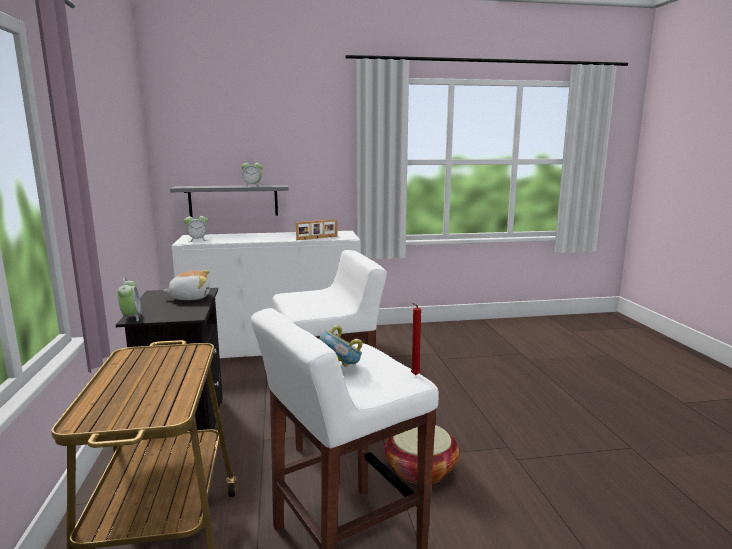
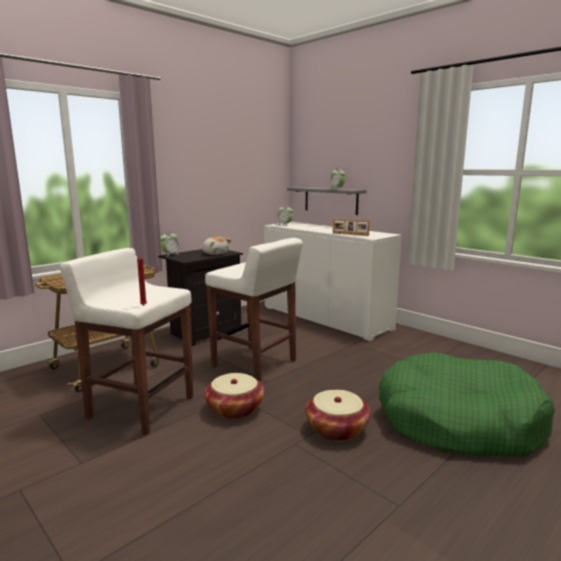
camera: 55 degrees right, 0 degrees up
(341, 367) = (139, 292): bowl -> none
(508, 429) = (337, 429): none -> basket
(534, 379) = (458, 421): none -> green dog bed

